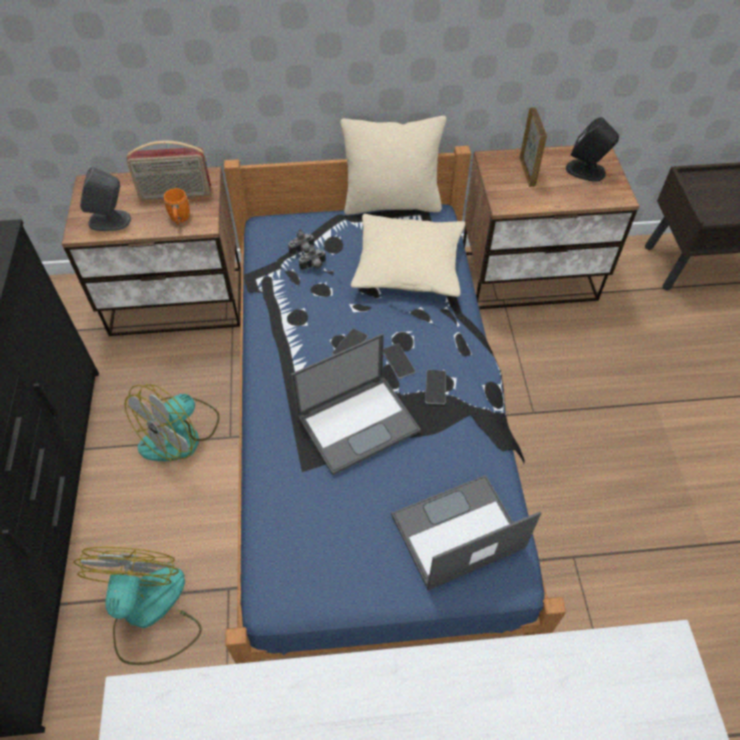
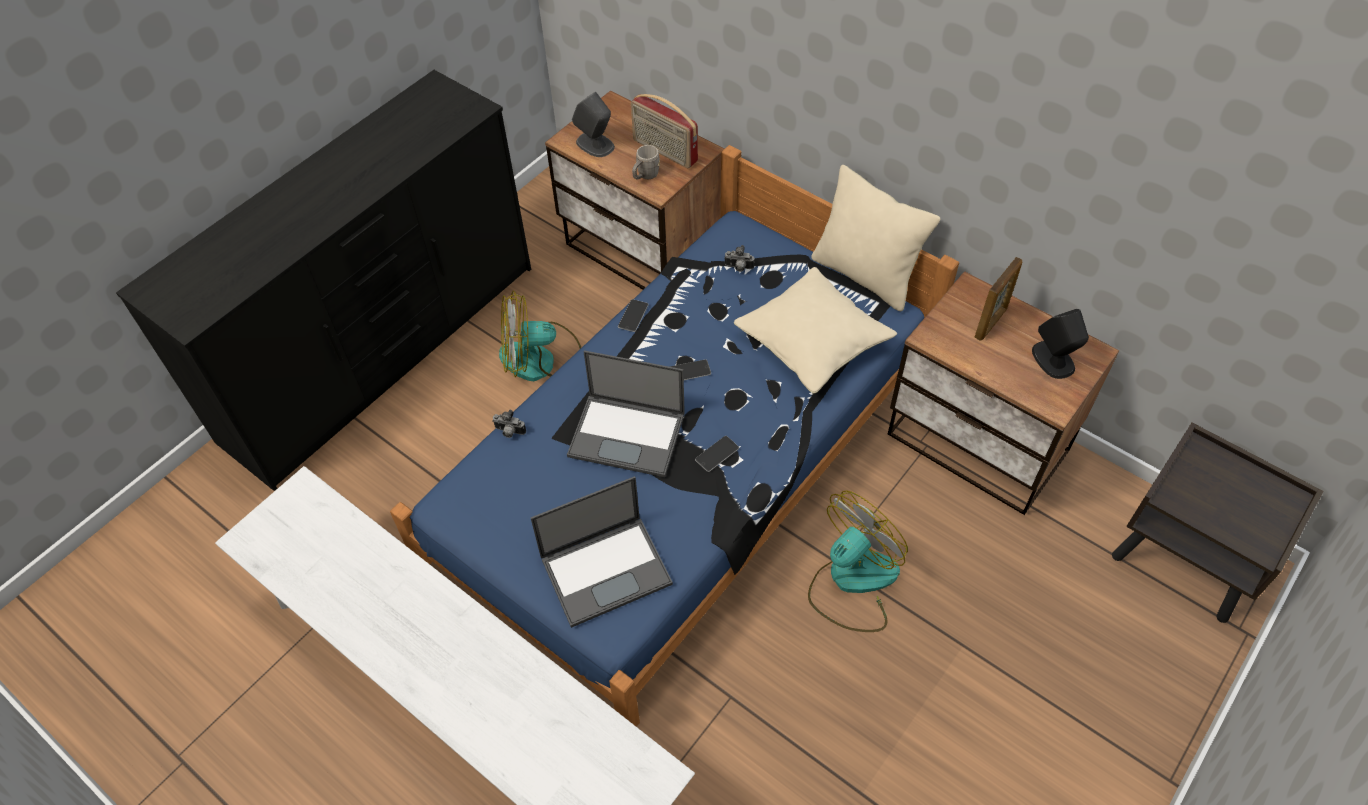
camera: 45 degrees right, 0 degrees up
(149, 613) = (398, 470): fan -> fan (852, 582)
(180, 219) = (645, 176): orange mug -> grey mug
(314, 266) = (732, 287): camera -> camera (509, 432)
(398, 361) = (711, 411): phone -> phone (633, 315)
(456, 532) = (607, 569): laptop -> laptop turned 135 degrees clockwise

